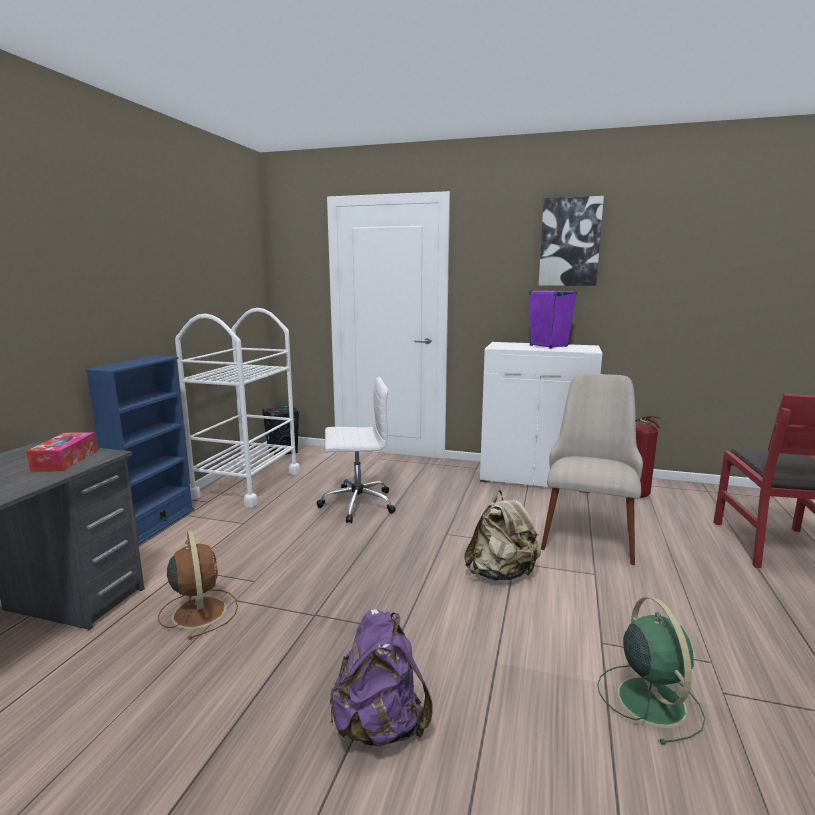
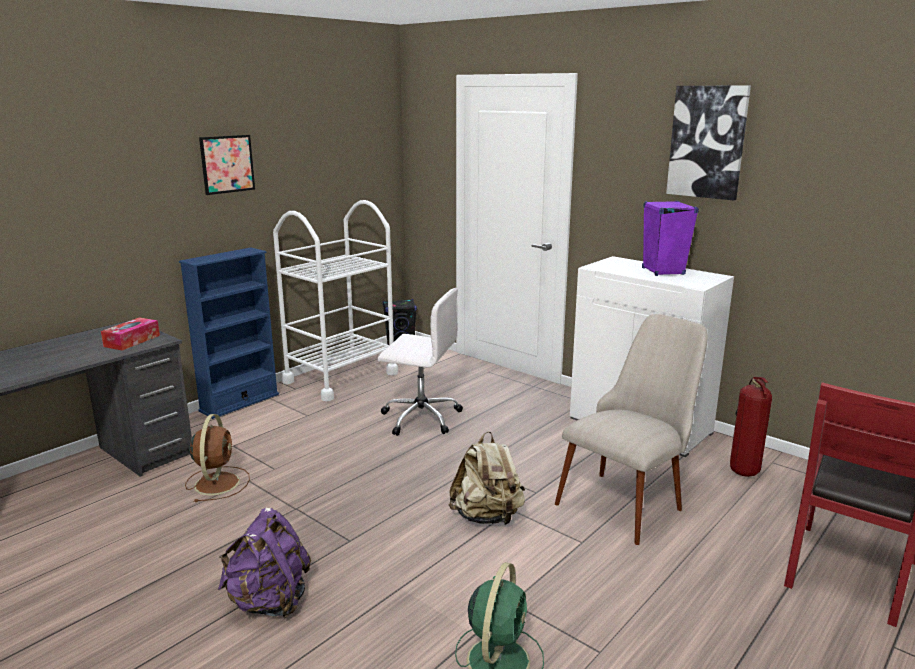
camera: 25 degrees right, 5 degrees up
(128, 264) = (227, 164): none -> picture

